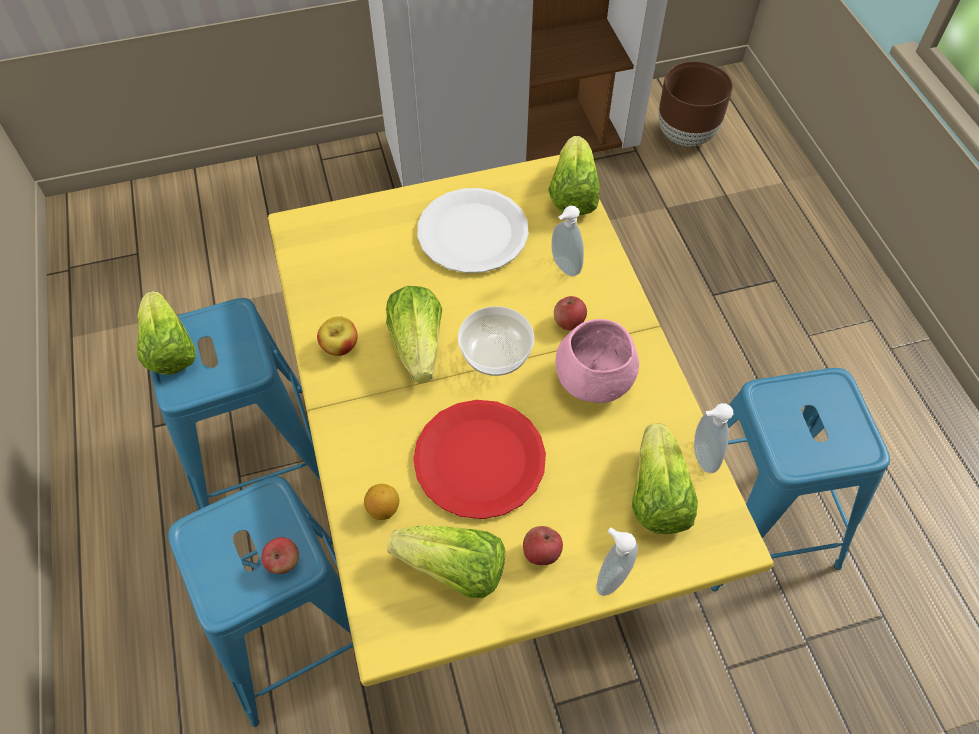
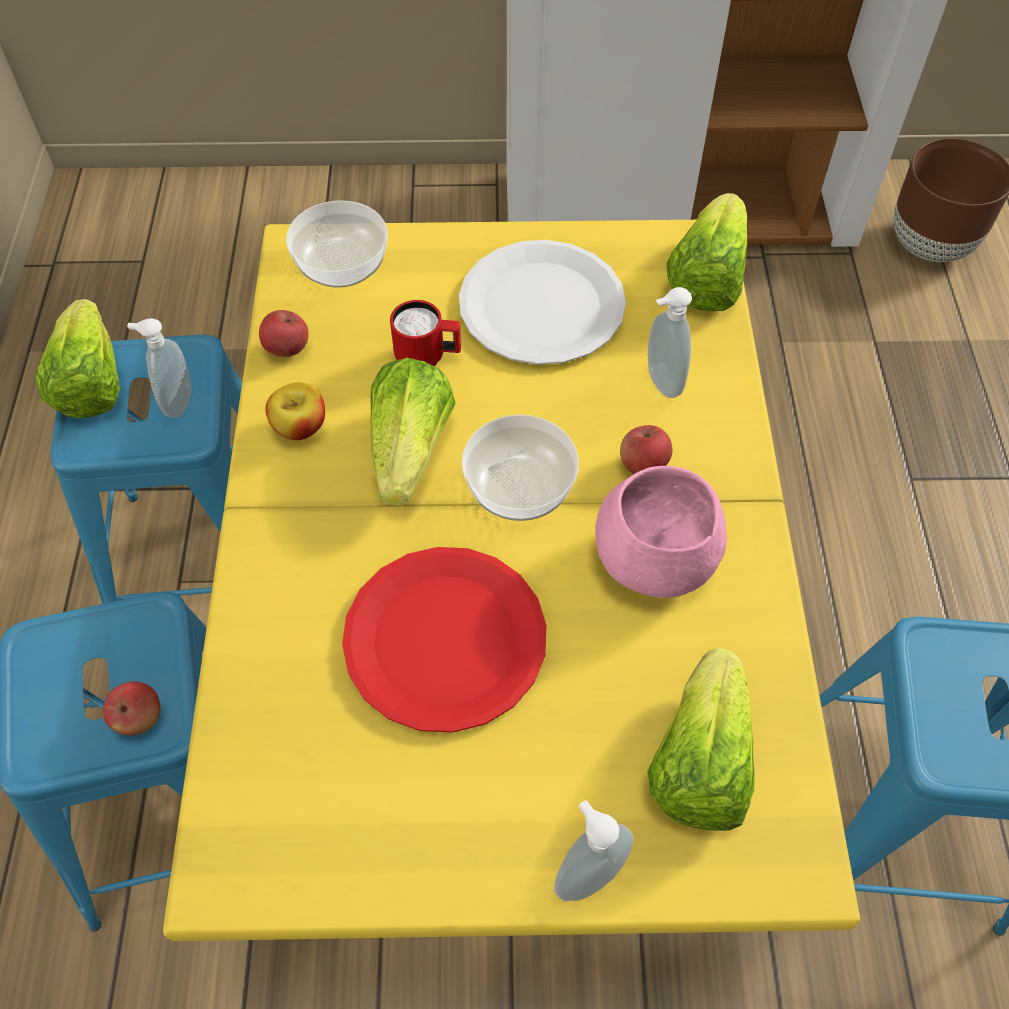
camera: 15 degrees right, 0 degrees up
(331, 231) = (343, 264): none -> bowl
(383, 508) = (281, 678): lemon -> none
(409, 283) = (428, 358): none -> red mug
(454, 569) = (353, 797): lettuce -> none
(541, 553) = (492, 806): apple -> apple (287, 349)
(701, 457) = (788, 719): soap dispenser -> soap dispenser (176, 401)

